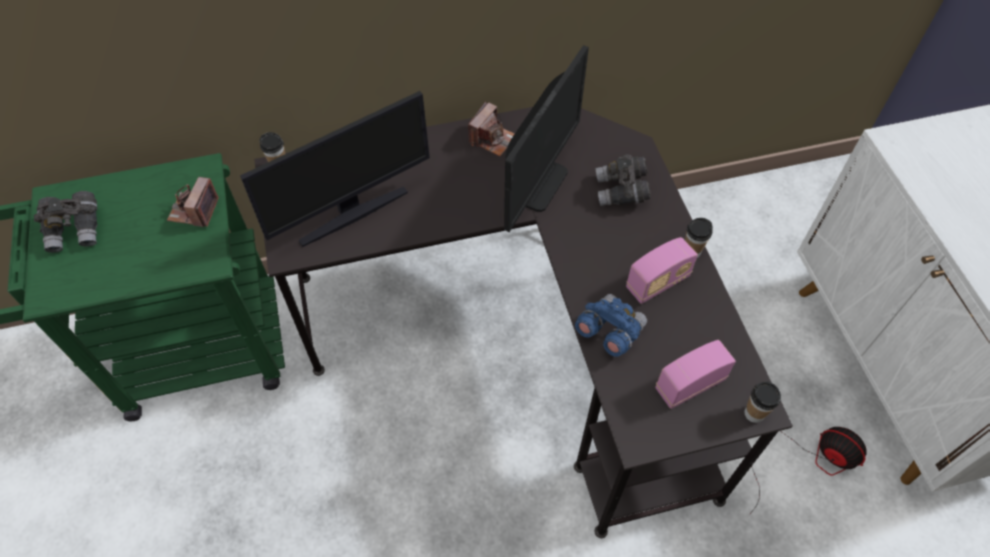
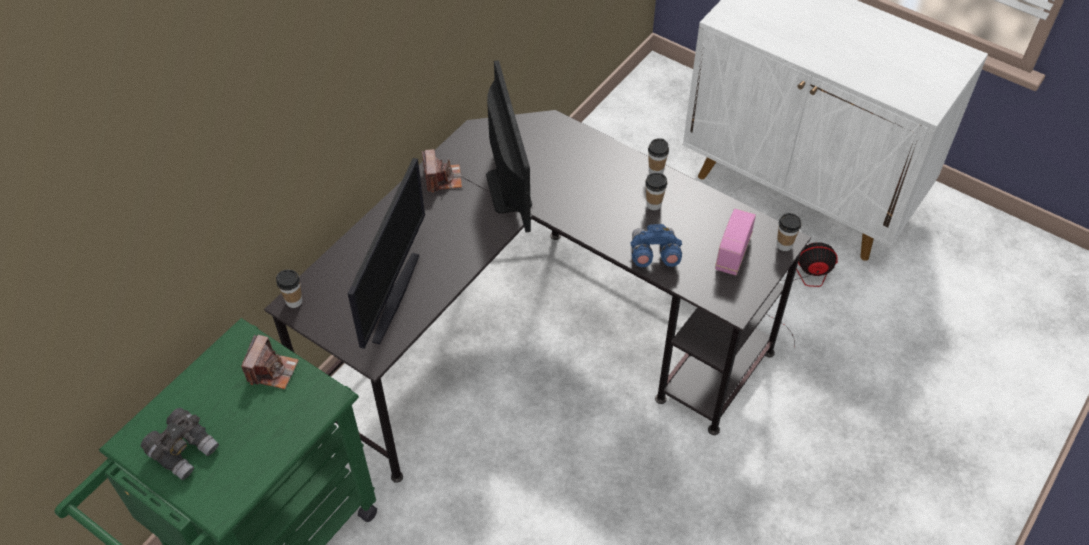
camera: 40 degrees left, 5 degrees down
(194, 211) = (272, 370): camera -> camera turned 135 degrees counterclockwise
(621, 191) = (572, 159): grey binoculars -> none
(657, 282) = (653, 204): radio -> cup

